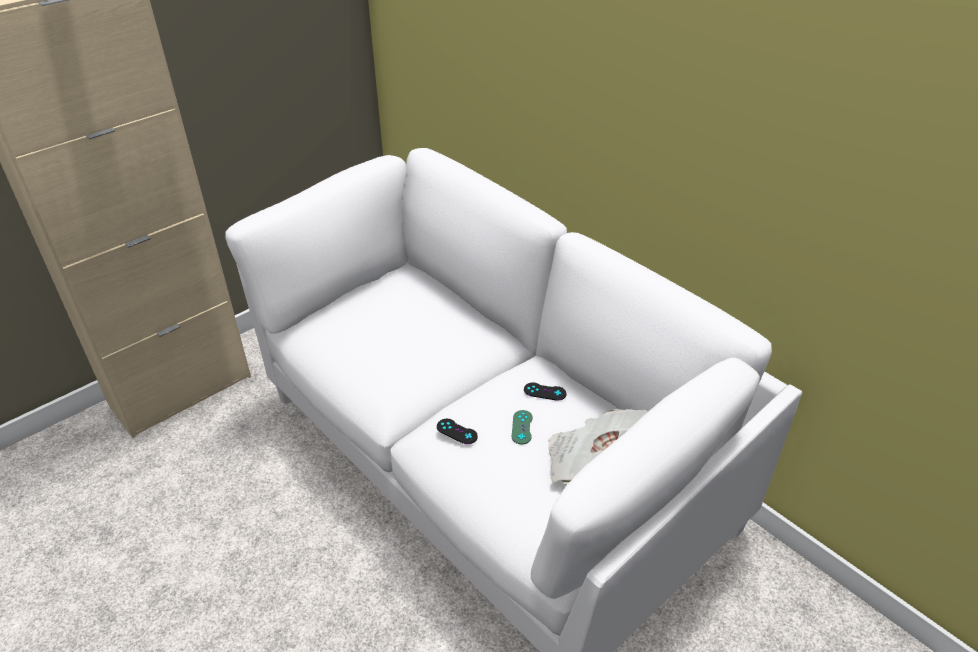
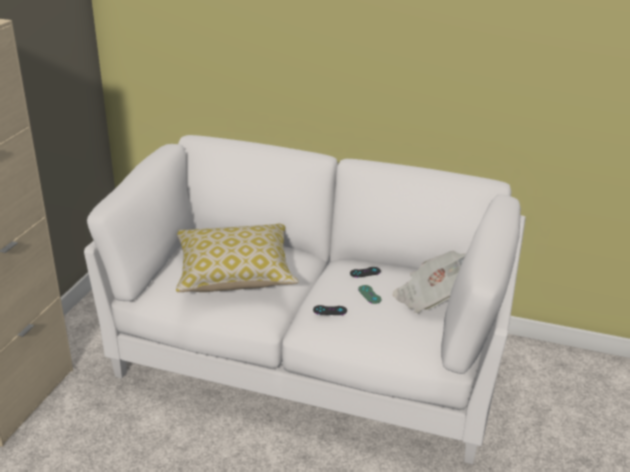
camera: 30 degrees left, 10 degrees down
(397, 338) = (235, 273): none -> pillow

